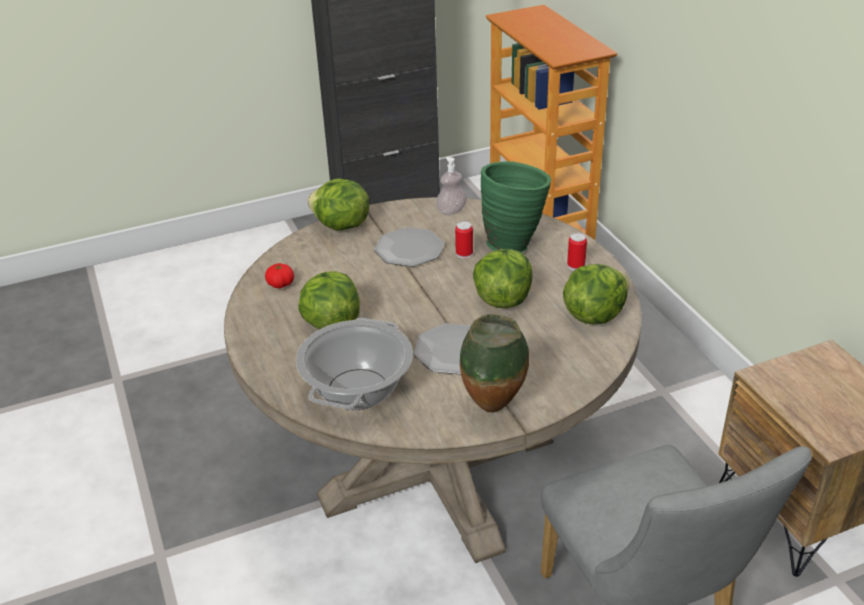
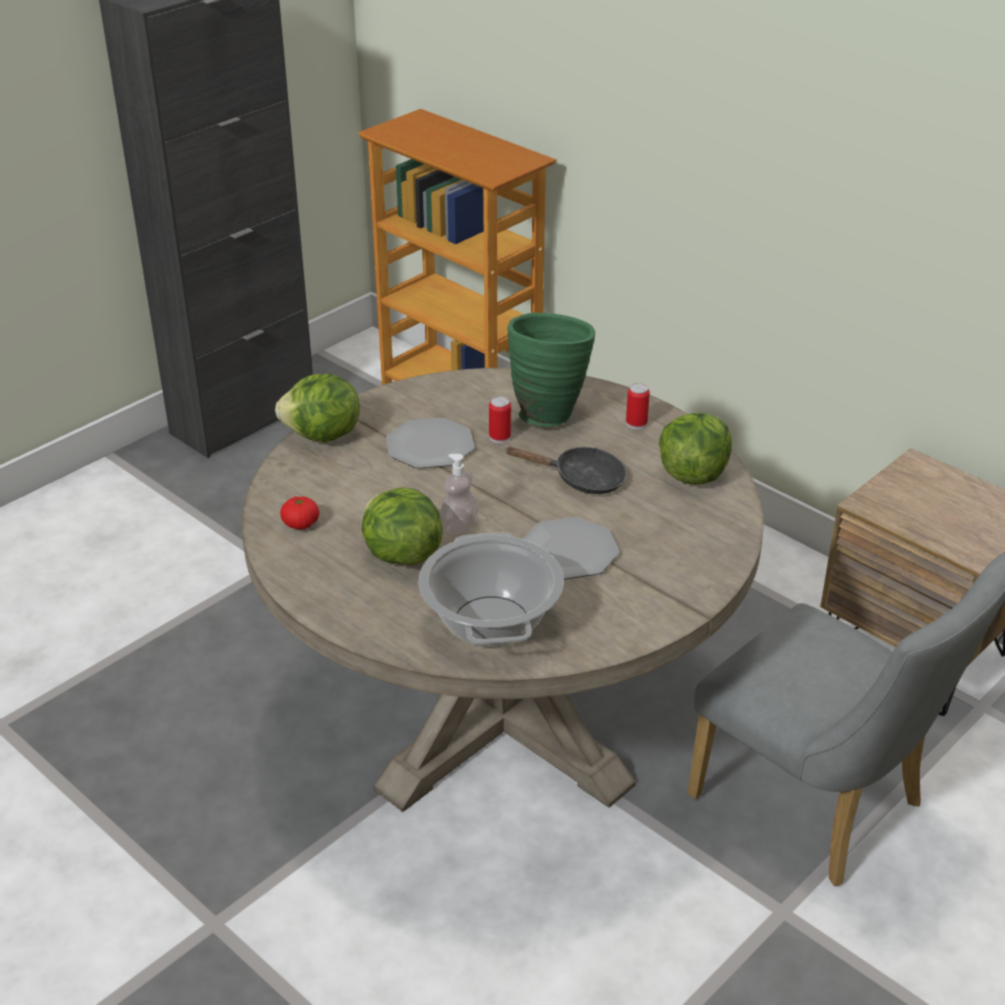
camera: 25 degrees left, 0 degrees up
(451, 211) = (447, 389): soap dispenser -> soap dispenser (459, 527)
(494, 408) = (659, 602): vase -> none
(502, 299) = (581, 479): lettuce -> black frying pan

